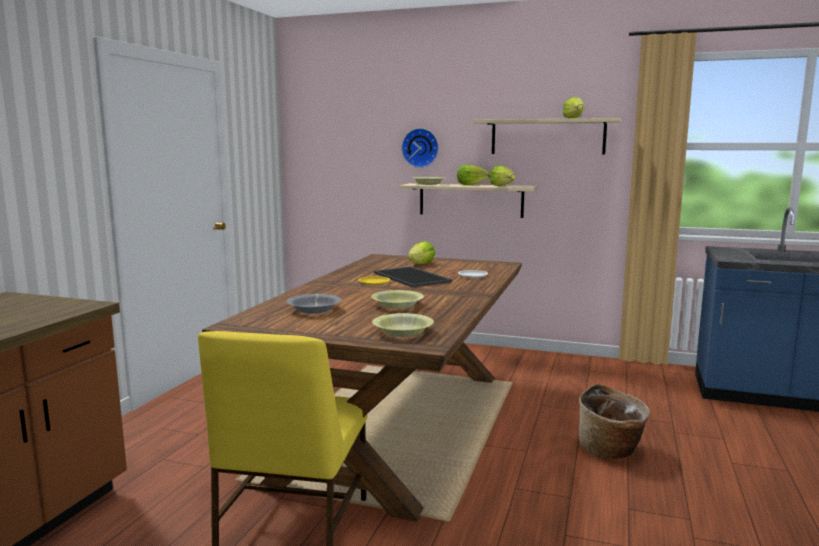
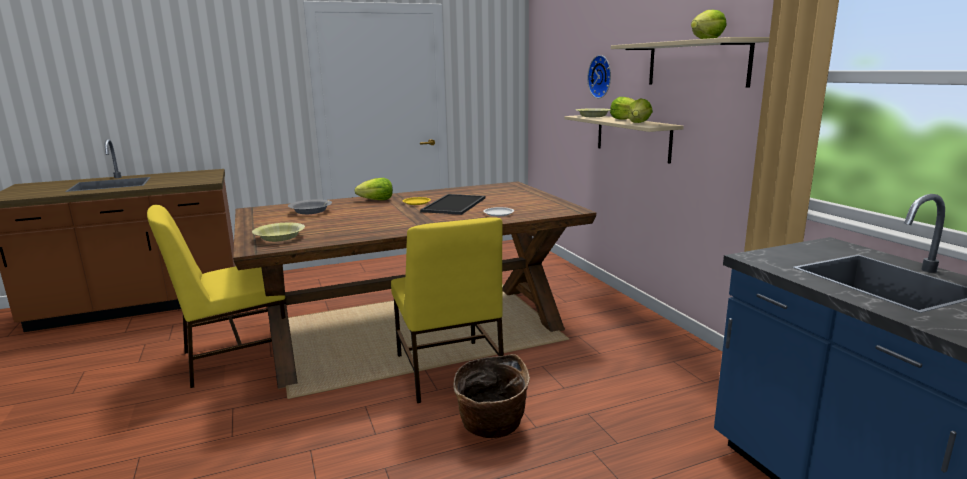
camera: 50 degrees right, 5 degrees up
(397, 306) = (354, 221): yellow bowl -> none
(421, 264) = (509, 196): lettuce -> lettuce (377, 200)
(501, 437) = (448, 371): none -> yellow chair

